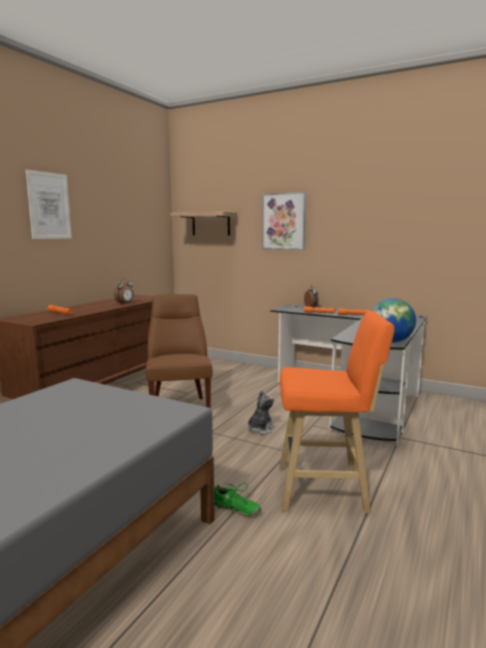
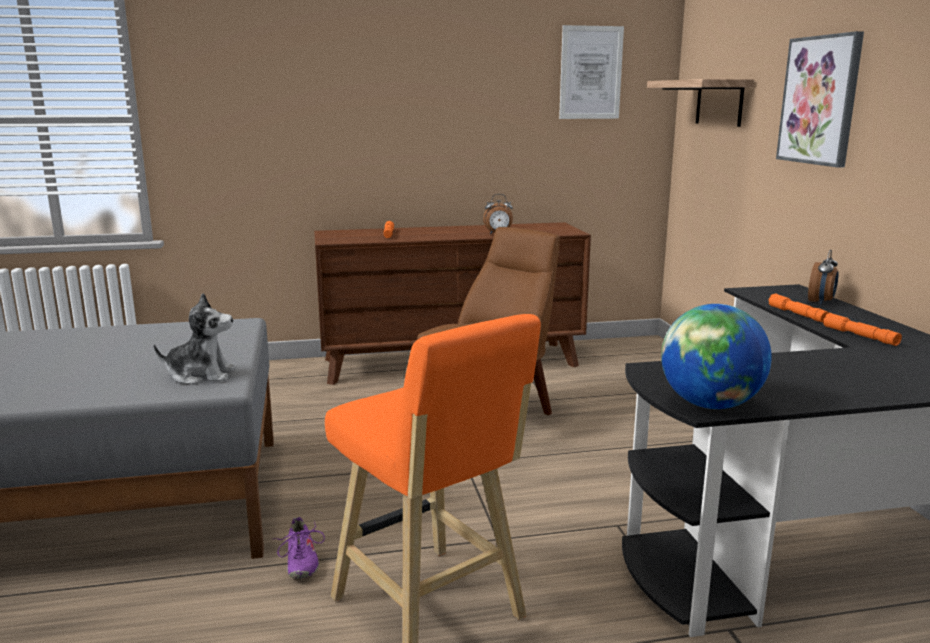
camera: 50 degrees right, 5 degrees up
(49, 206) = (413, 79): picture -> picture (591, 73)
(236, 509) = (300, 561): green shoe -> purple shoe
(260, 429) = (530, 490): plush toy -> plush toy (201, 375)

